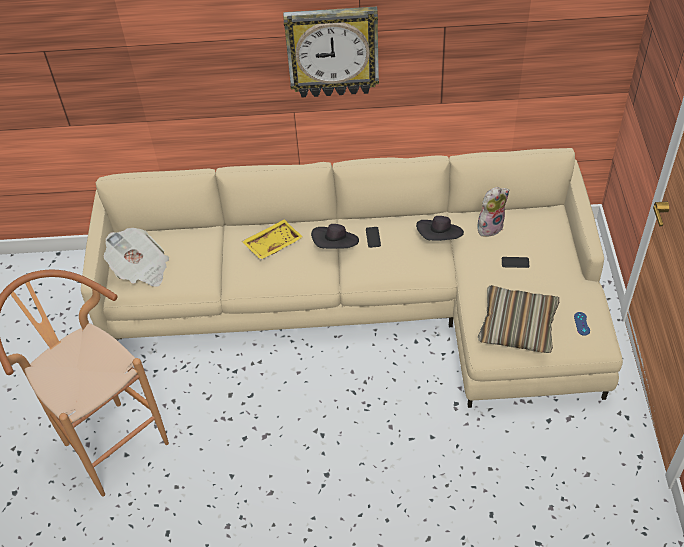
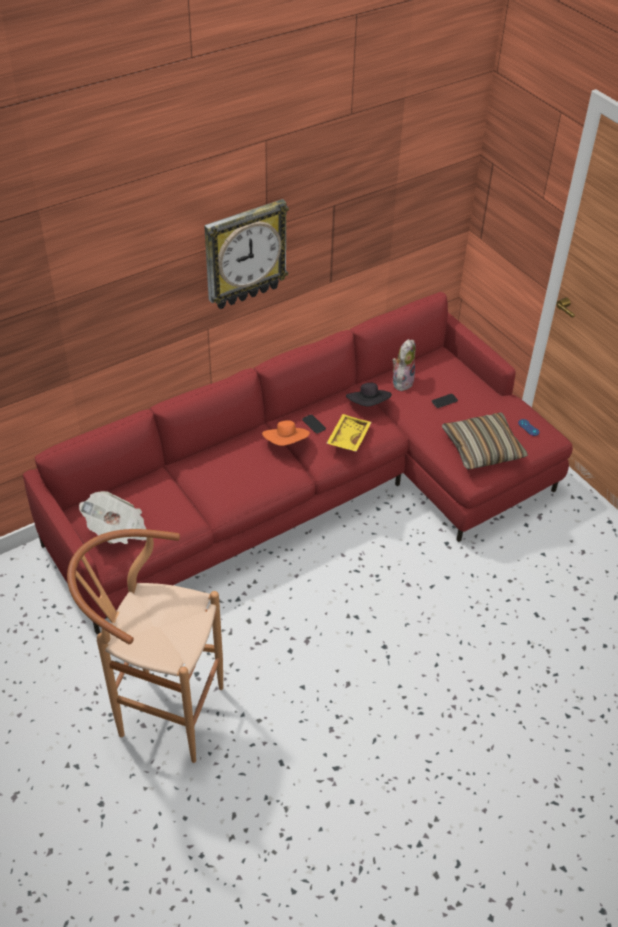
camera: 35 degrees left, 5 degrees down
(272, 243) = (228, 462): yellow tray -> yellow tray (347, 438)
(336, 246) = (286, 443): black hat -> orange hat
(371, 301) = (315, 491): beige sofa -> red sofa

